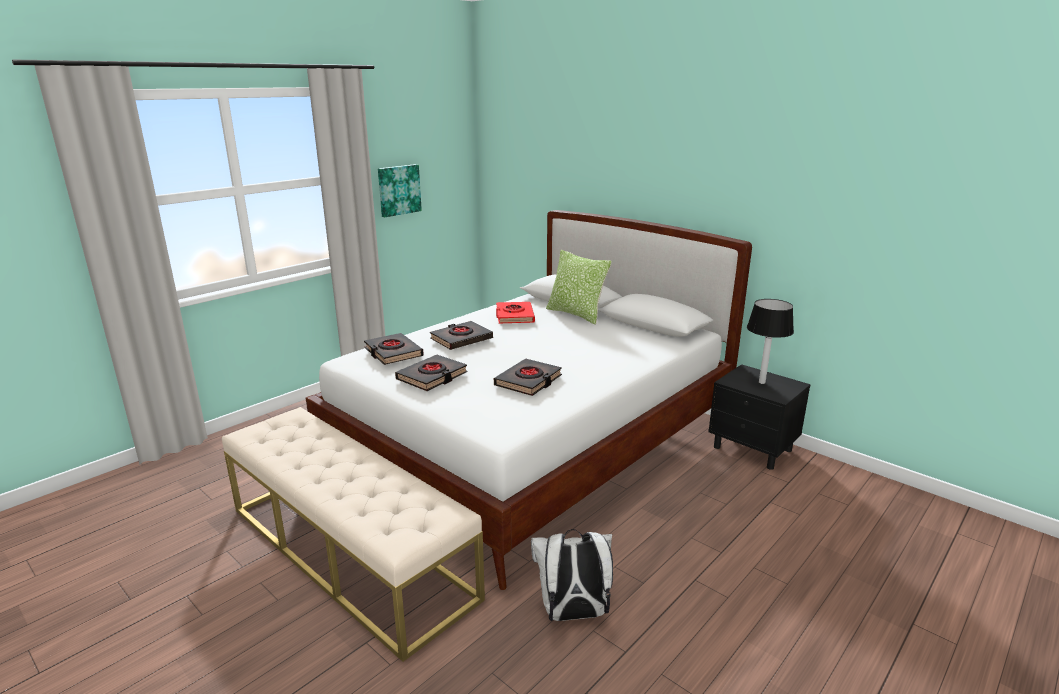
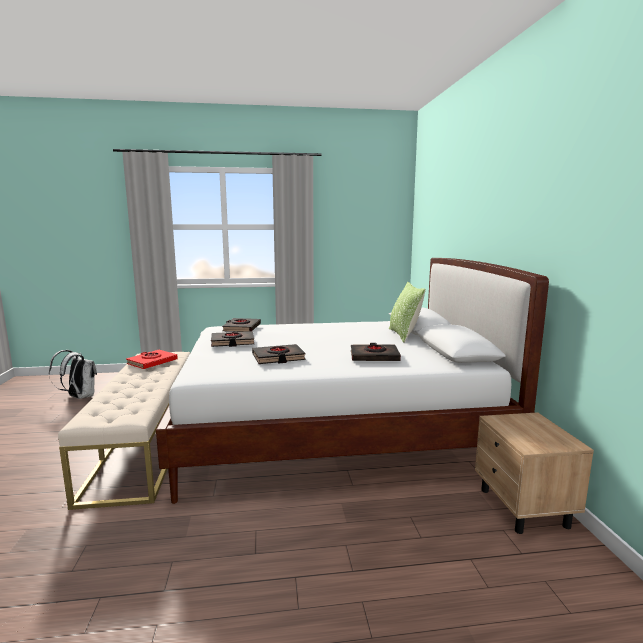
camera: 40 degrees right, 10 degrees down
(398, 190) = (339, 239): picture -> none
(461, 339) = (292, 330): black book -> black book (374, 356)
(514, 316) = (357, 328): red book -> red book (152, 362)
(572, 614) = (179, 543): white backpack -> white backpack (79, 397)
(753, 449) = (523, 508): black nightstand -> beige nightstand
(762, 382) = (532, 430): table lamp -> none

